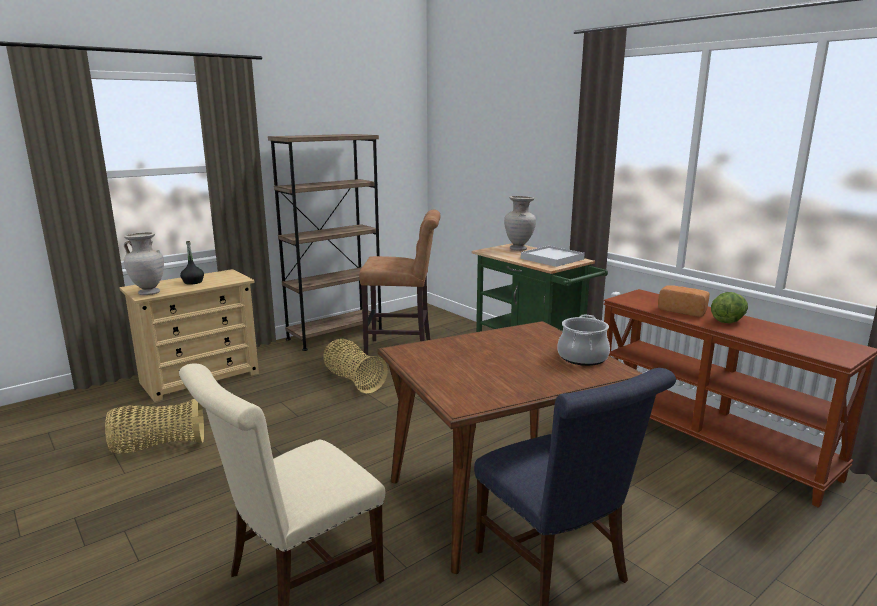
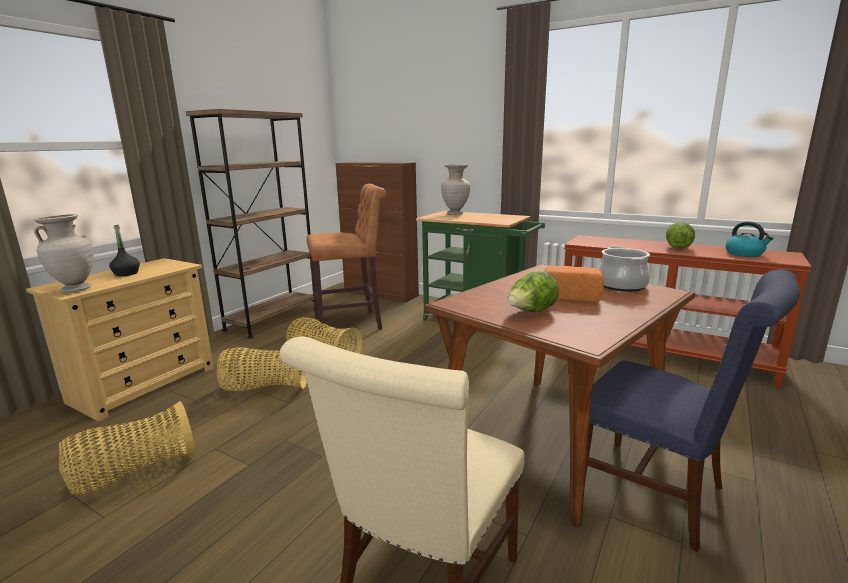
camera: 20 degrees left, 0 degrees up
(287, 399) = (265, 387): none -> basket
(454, 371) = (531, 312): none -> lettuce
(455, 322) = (381, 293): none -> brown cabinet
(552, 259) = (495, 217): white tray -> none
(683, 310) = (635, 244): bread -> bread (571, 296)
(796, 340) = (745, 254): none -> kettle

